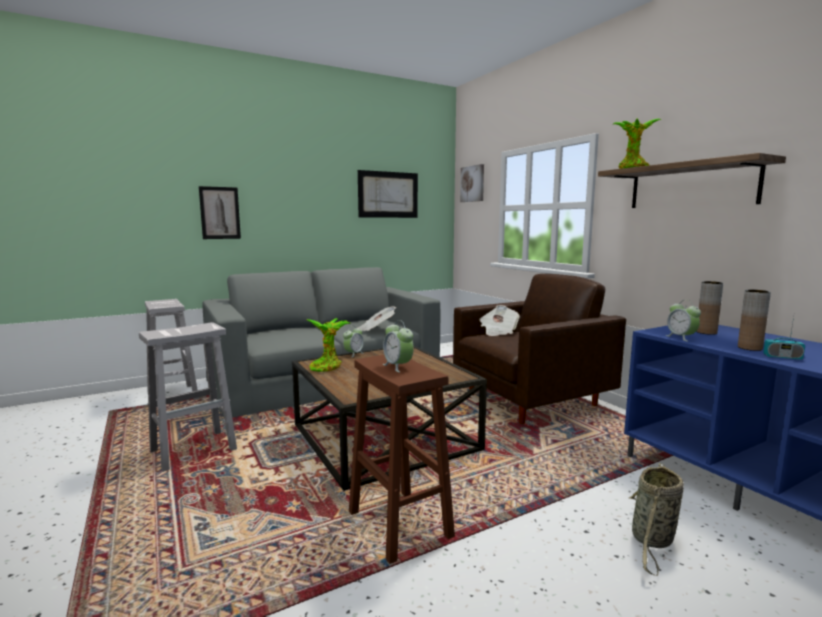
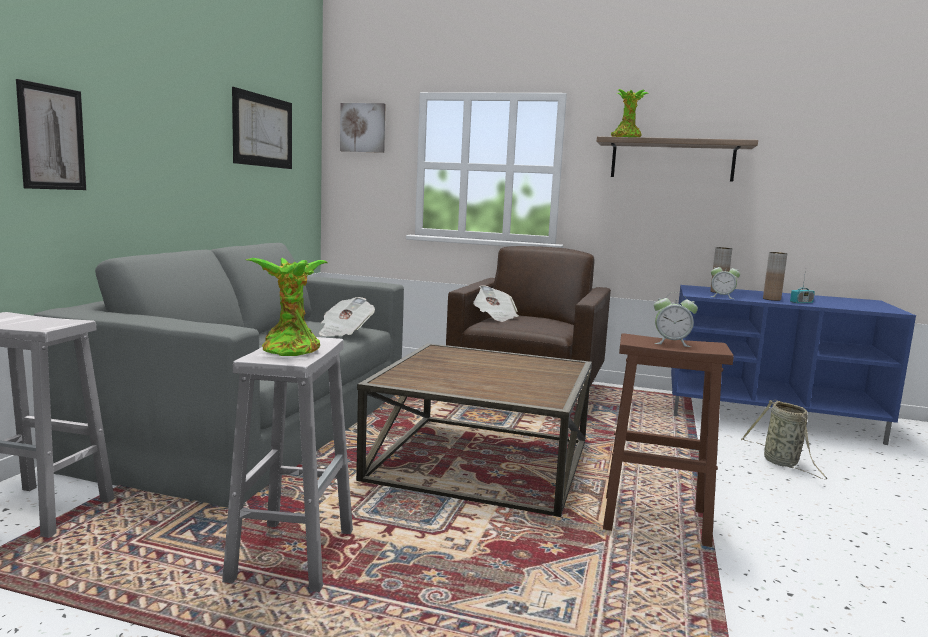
camera: 45 degrees left, 0 degrees up
(327, 367) = (424, 381): potted plant -> potted plant (290, 349)
(353, 354) = (405, 363): alarm clock -> none

